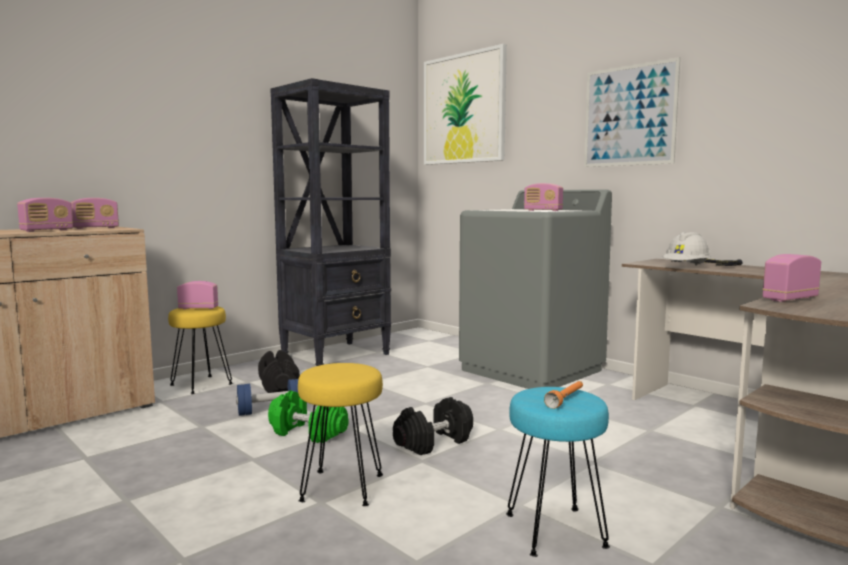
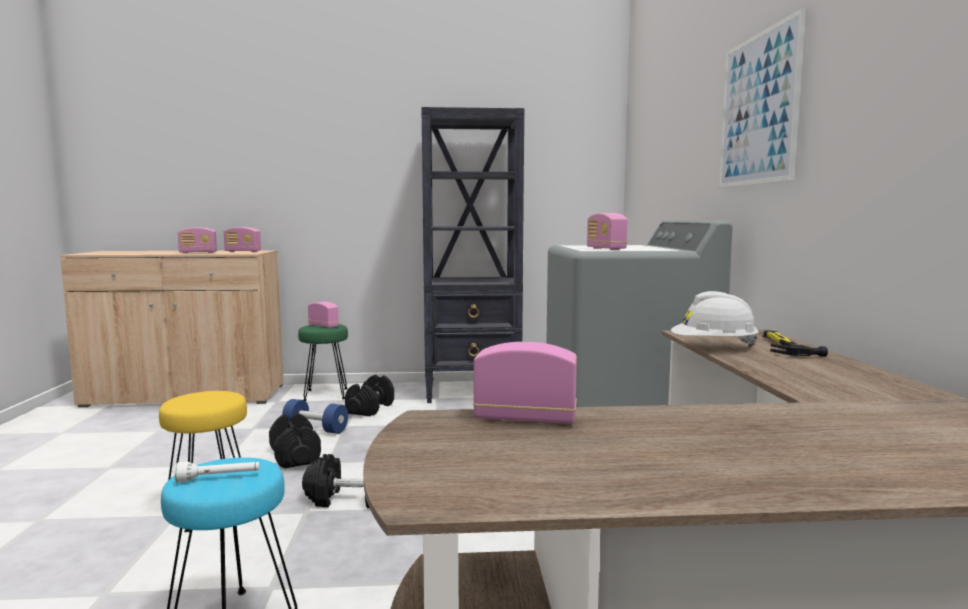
camera: 40 degrees right, 0 degrees up
(200, 385) = (325, 394): yellow stool -> green stool
(307, 433) = (294, 456): green dumbbell -> black dumbbell
(464, 109) = (648, 117): picture -> none
(566, 400) = (219, 478): orange flashlight -> white flashlight

